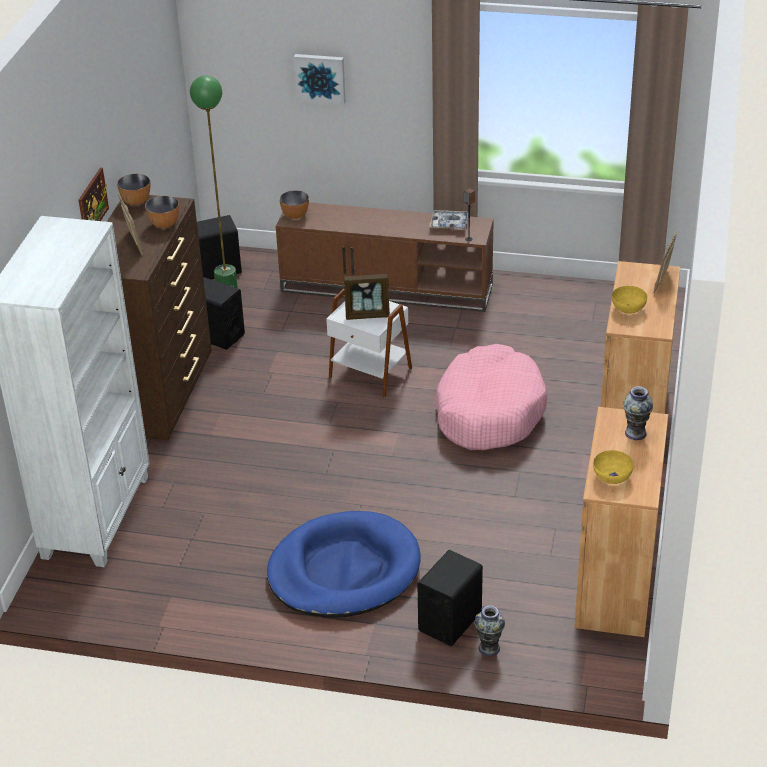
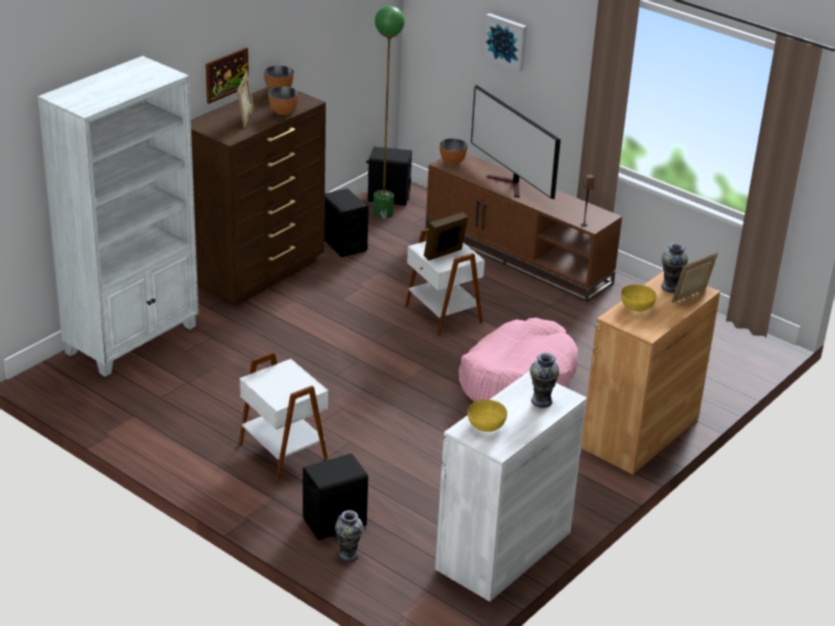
camera: 25 degrees right, 5 degrees down
(344, 570) = (284, 450): blue dog bed -> white side table
(367, 315) = (444, 254): picture frame -> picture frame turned 120 degrees clockwise
(369, 221) = (510, 185): none -> television
(449, 224) = (578, 208): tray -> none
(615, 583) = (504, 550): brown cabinet -> white cabinet
(638, 278) = (671, 287): none -> vase

